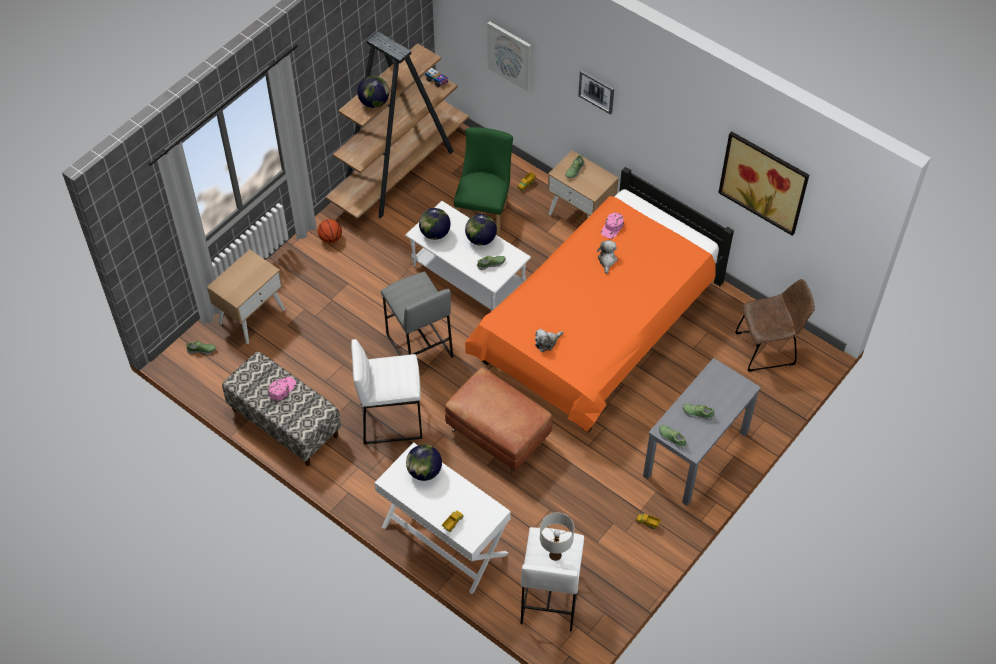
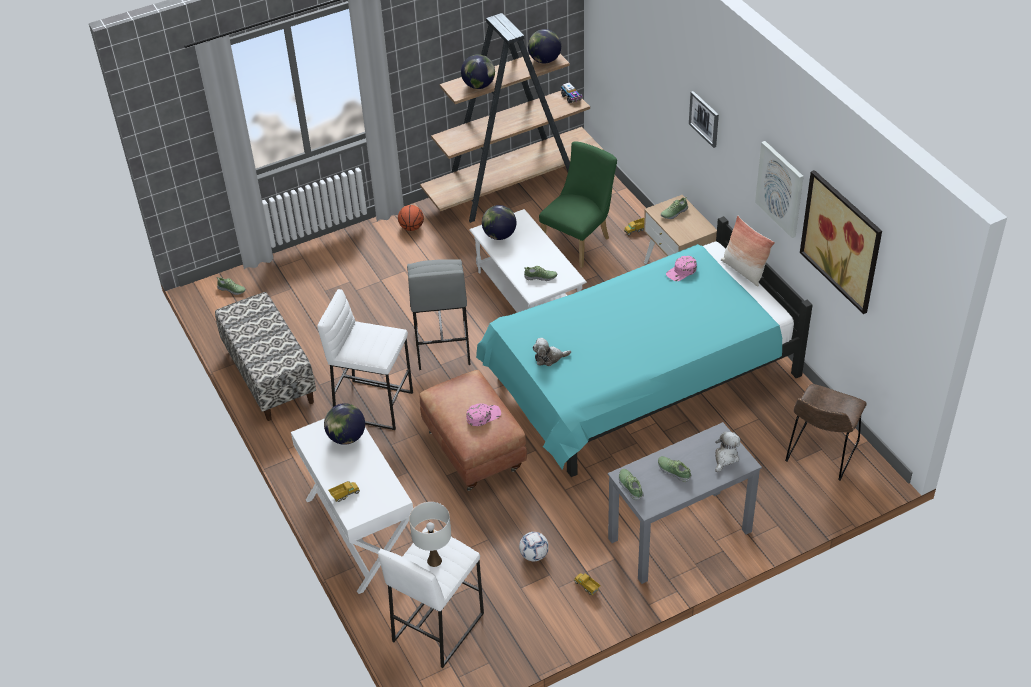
camera: 25 degrees right, 10 degrees down
(252, 316) = (296, 273): beige nightstand -> none
(282, 389) = (267, 331): pink cap -> pink cap (483, 415)
(480, 239) = (543, 252): globe -> globe (544, 60)
(510, 55) = (638, 74): picture -> picture (780, 188)
(593, 511) = (534, 555): none -> football
(598, 327) = (639, 380): orange bed -> turquoise bed
(607, 260) = (658, 299): plush toy -> plush toy (725, 457)
(660, 211) = (744, 270): none -> pillow
(768, 348) = (820, 454): brown chair -> brown chair turned 105 degrees clockwise

